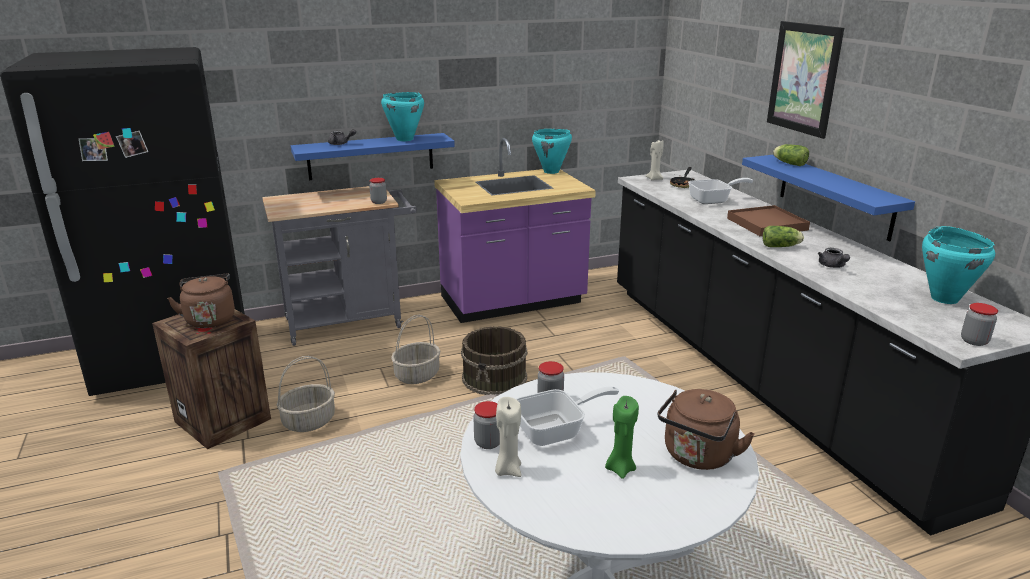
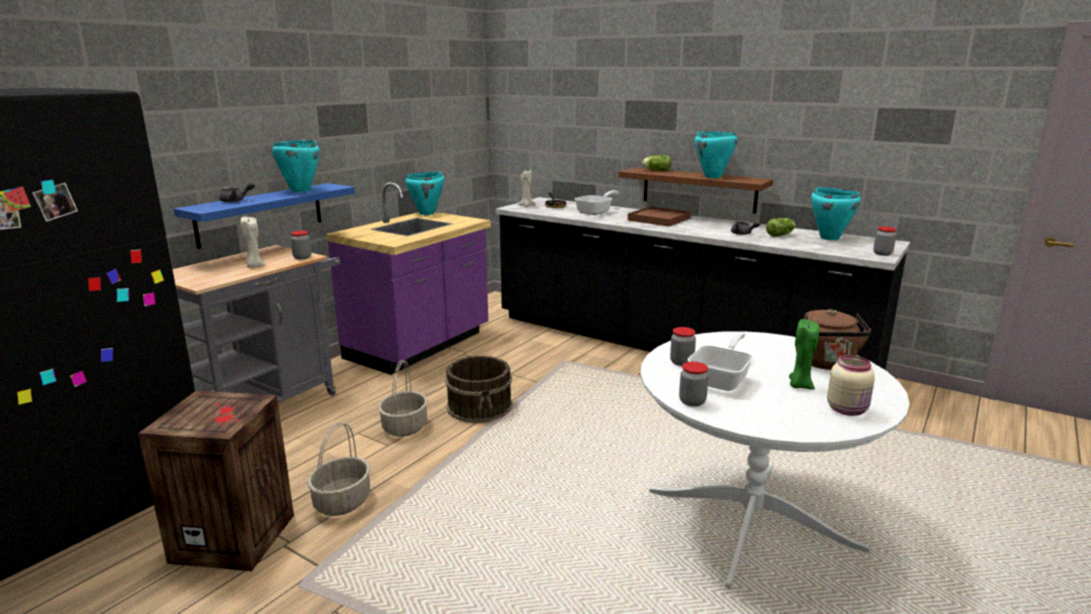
camera: 35 degrees left, 5 degrees down
(210, 319) = (216, 408): brown kettle -> none
(507, 470) = (736, 412): beige candle -> beige candle (254, 266)
(620, 515) = (848, 410): none -> beige jar
(781, 246) = (693, 229): lettuce -> lettuce (781, 235)
(803, 78) = (653, 102): picture -> none
(835, 196) = (698, 190): blue shelf -> brown shelf
(837, 184) = (712, 177): none -> turquoise cooking pot

